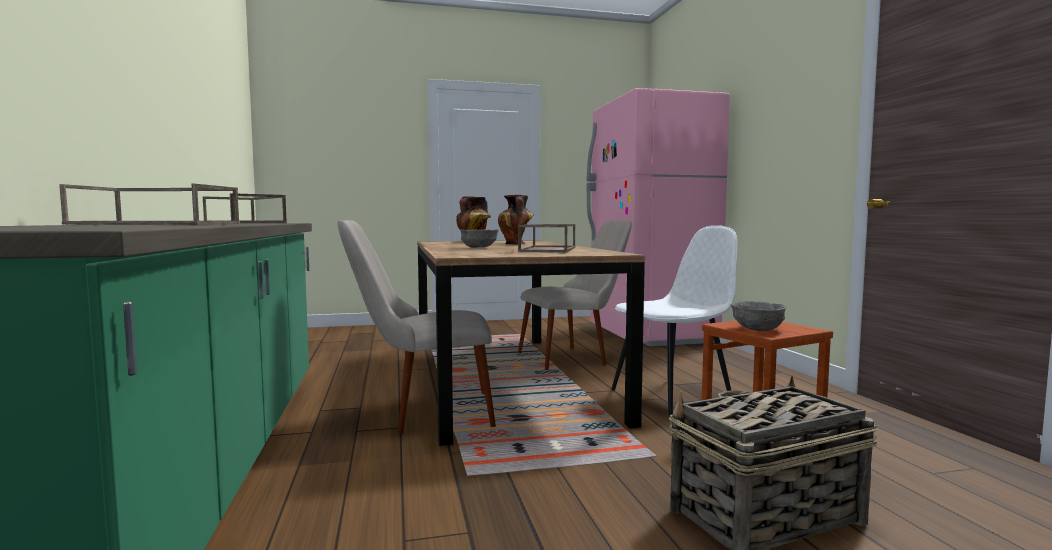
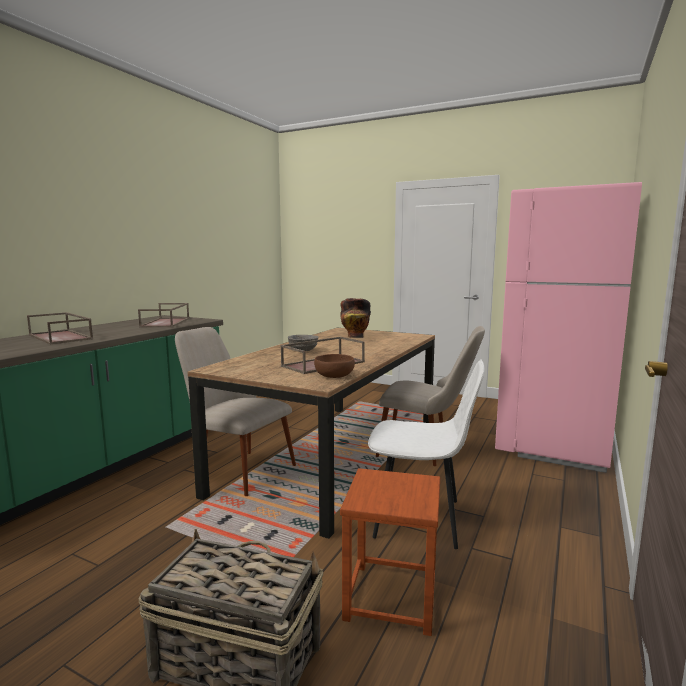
camera: 40 degrees right, 5 degrees up
(516, 244) = (365, 345): vase -> none
(598, 251) = (333, 376): none -> brown bowl
(757, 329) = (376, 491): grey bowl -> none

